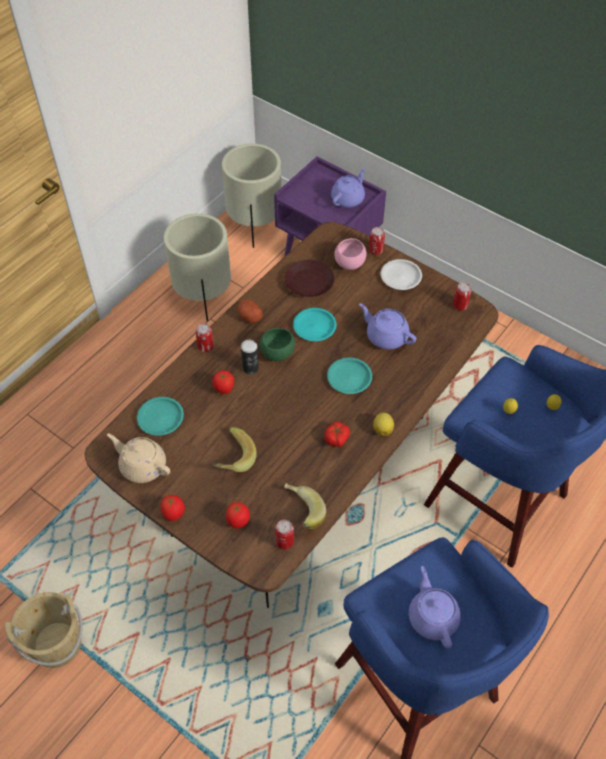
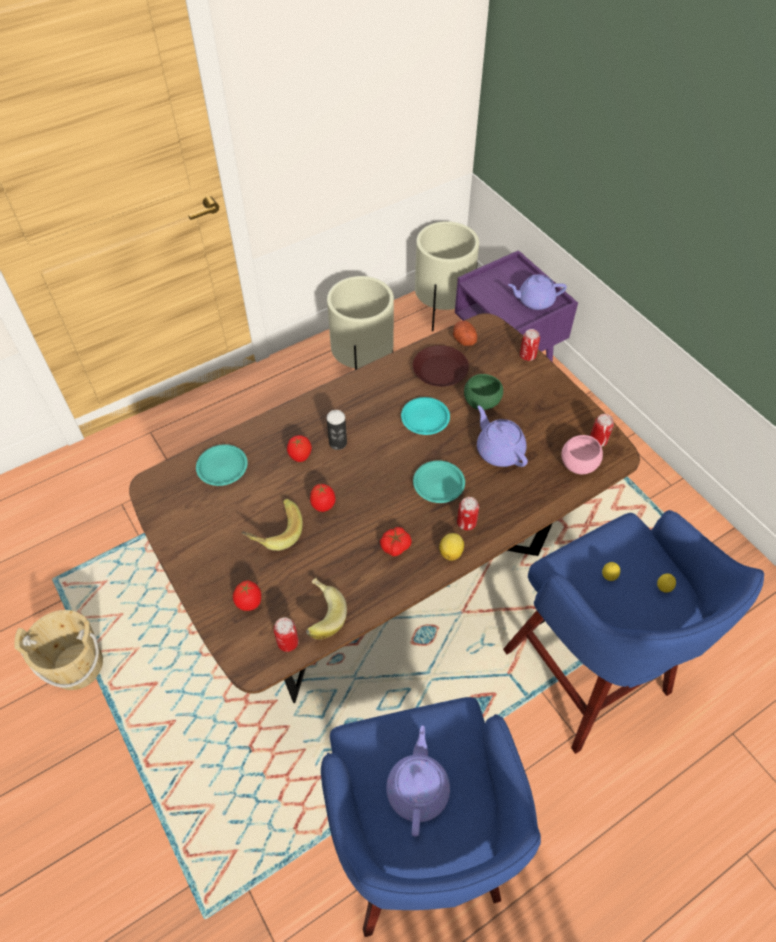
camera: 20 degrees right, 0 degrees up
(142, 466) = (180, 511): beige teapot -> none
(174, 514) = (188, 573): tomato -> tomato (323, 506)
(205, 346) = (302, 407): can -> can (466, 523)
(249, 316) = (361, 388): potato -> potato (463, 339)
(277, 353) = (373, 435): green bowl -> green bowl (481, 402)
(348, 199) = (534, 301): purple teapot -> purple teapot turned 150 degrees counterclockwise
(350, 263) = (493, 362): pink bowl -> pink bowl (578, 464)
(400, 277) = (543, 391): white plate -> none

